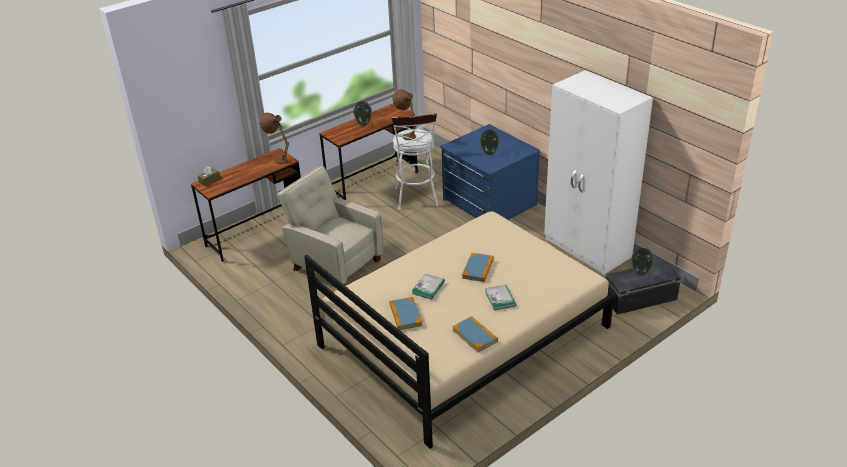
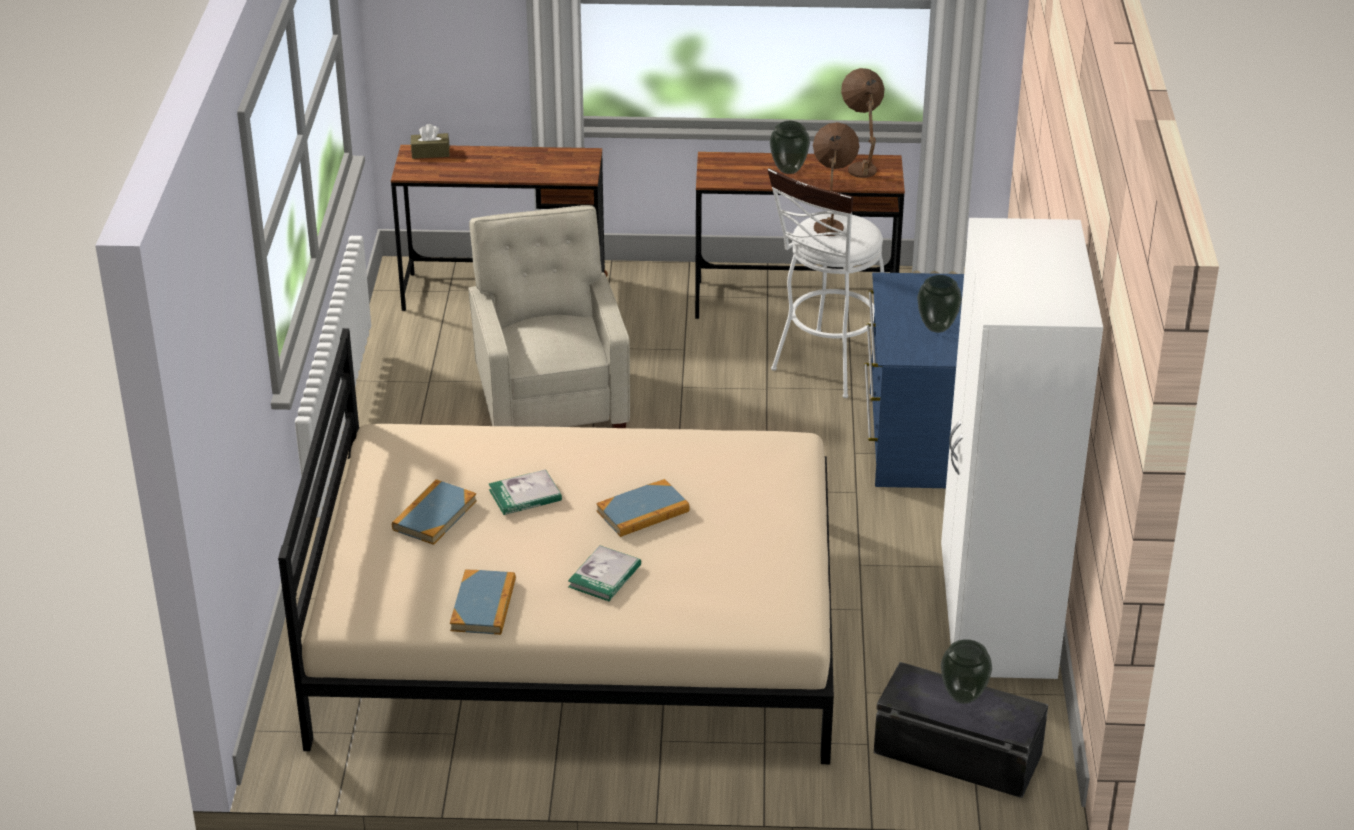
camera: 40 degrees right, 0 degrees up
(278, 158) = (574, 164): brown table lamp -> brown table lamp (861, 165)

